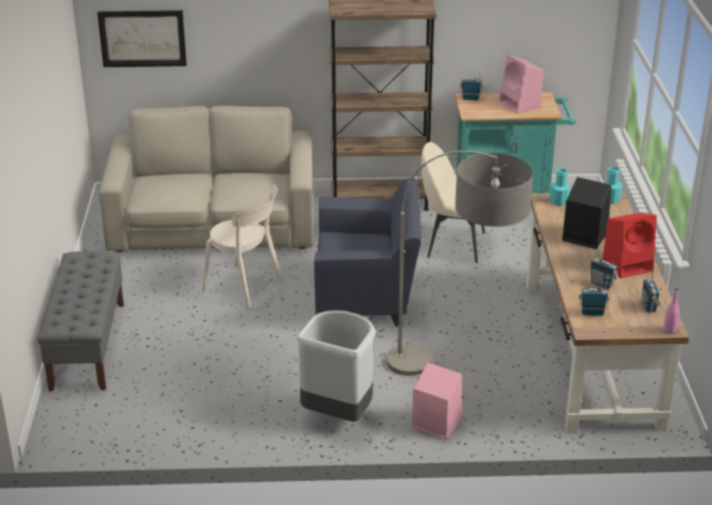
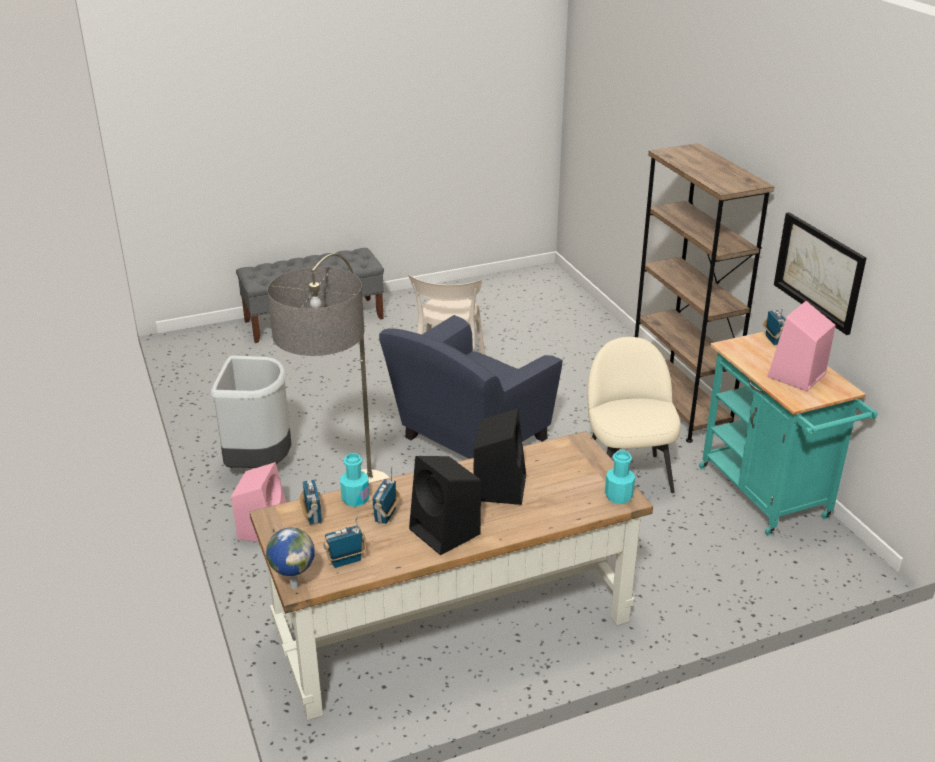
camera: 70 degrees right, 0 degrees up
(142, 38) = (591, 122): picture -> picture (819, 271)
(213, 223) = (550, 325): beige sofa -> none
(368, 300) = (469, 440): blue armchair -> blue armchair turned 60 degrees clockwise
(559, 201) = (581, 456): turquoise bottle -> turquoise bottle (355, 499)
(628, 265) = (446, 532): red speaker -> black speaker
(669, 330) = (294, 585): pink bottle -> globe

